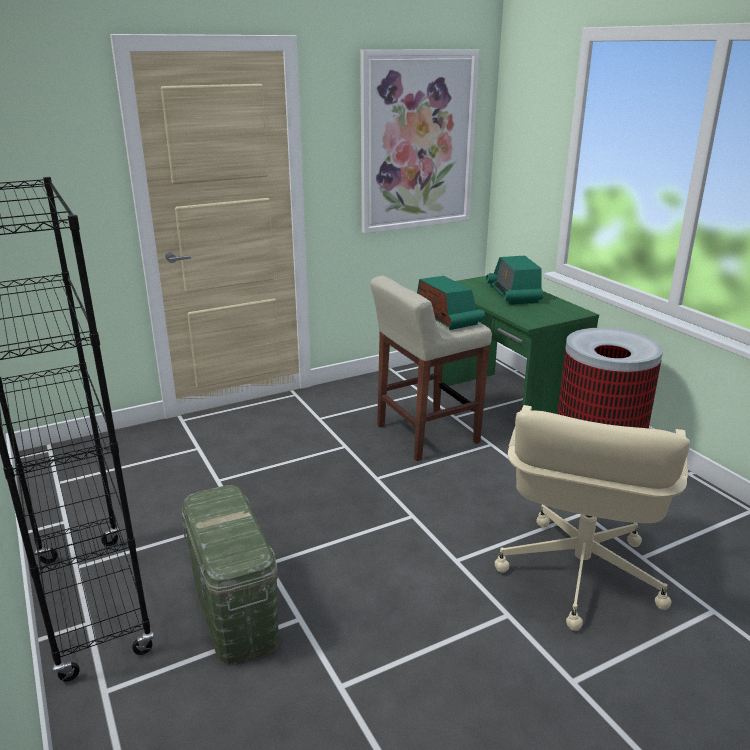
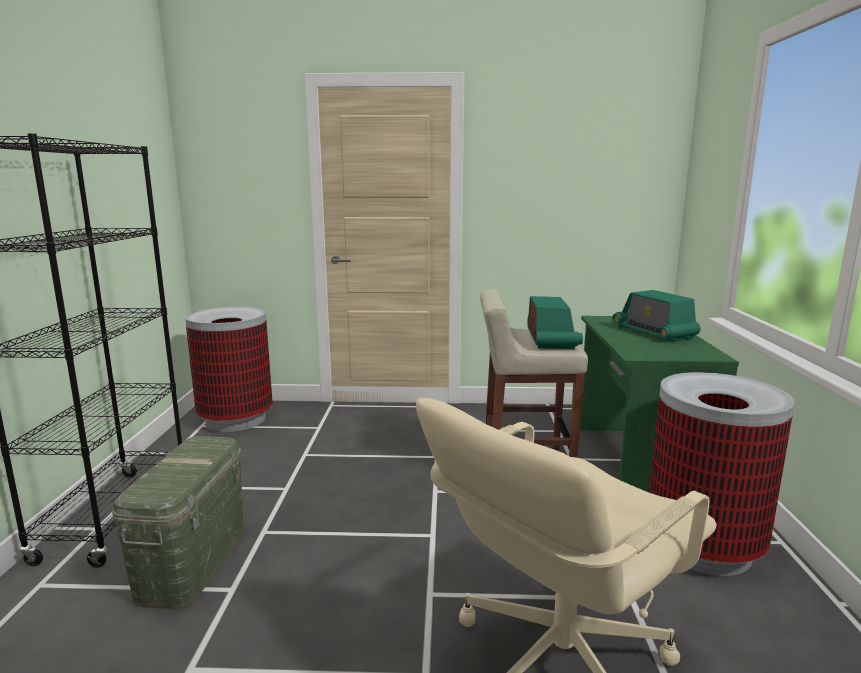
camera: 30 degrees right, 10 degrees down
(91, 464) = (236, 419): none -> trash can
(417, 141) = (589, 175): picture -> none
(513, 294) = (654, 332): radio -> radio turned 45 degrees counterclockwise

